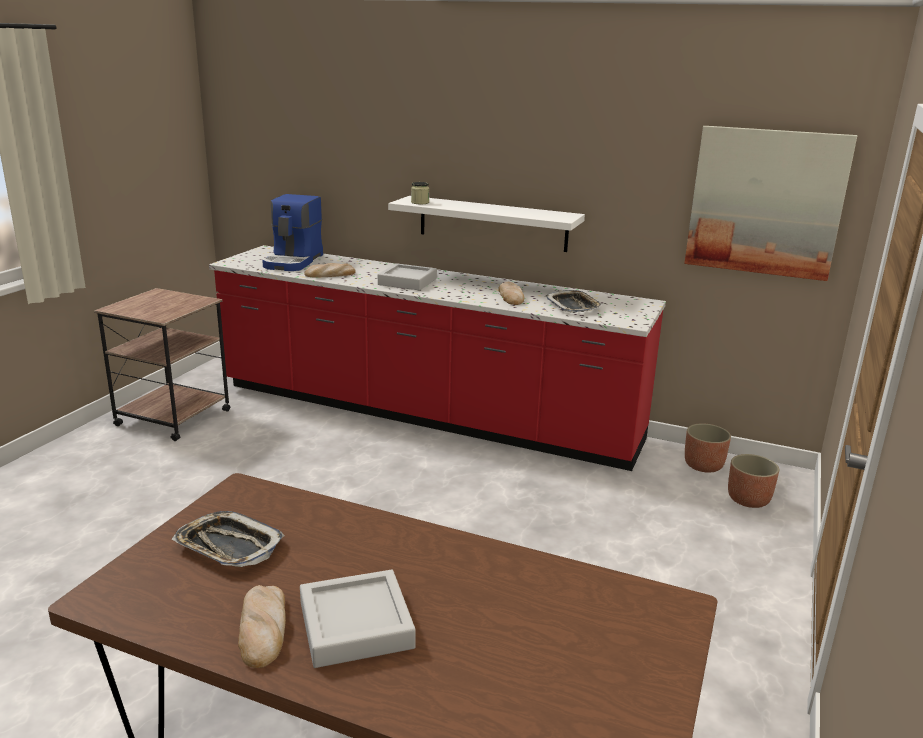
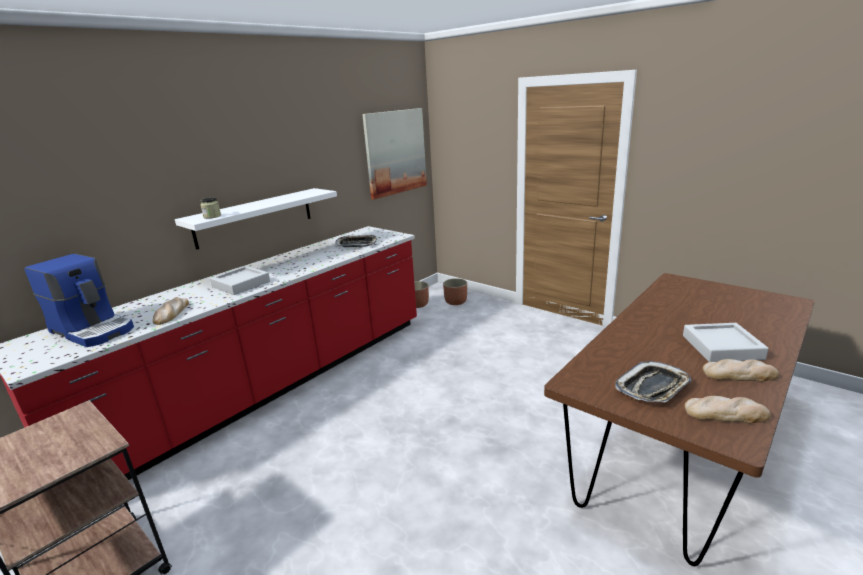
camera: 70 degrees left, 0 degrees up
(511, 297) = (320, 257): bread -> bread (725, 413)

